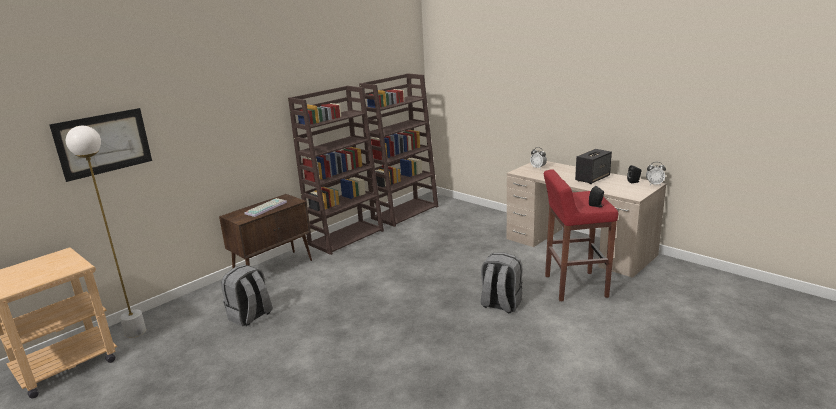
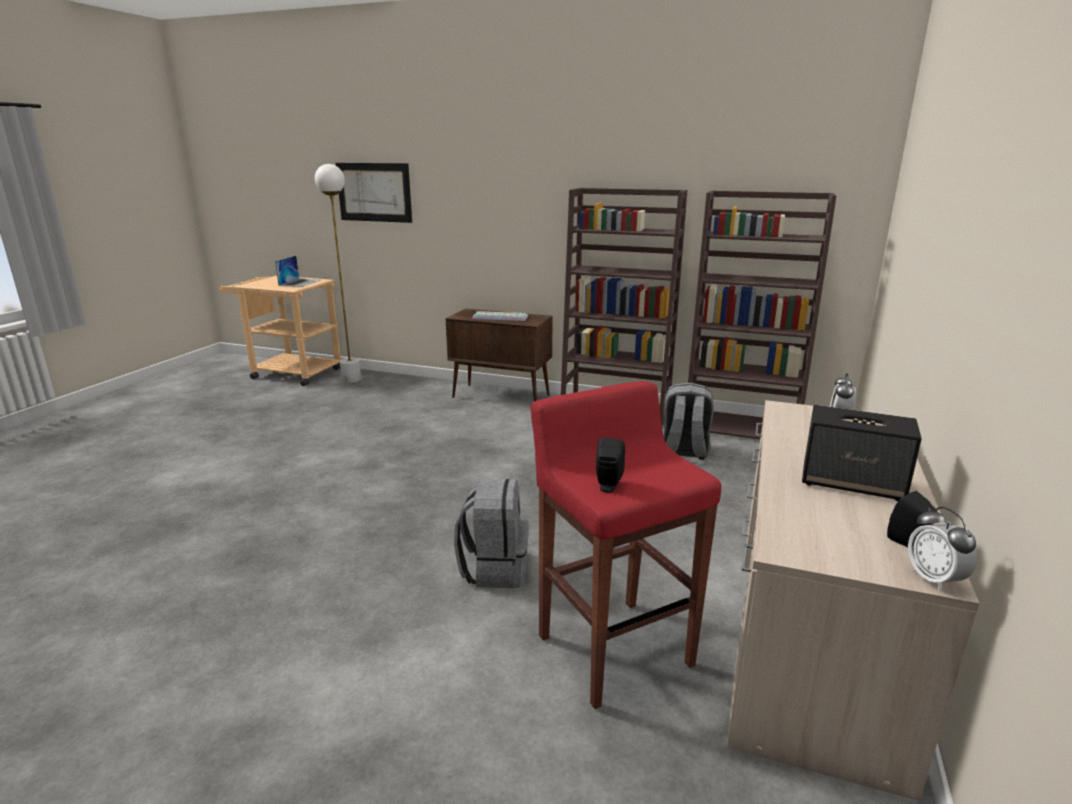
camera: 65 degrees right, 0 degrees up
(54, 263) = (300, 282): none -> laptop
(250, 316) = (393, 413): grey backpack -> grey backpack (684, 451)

